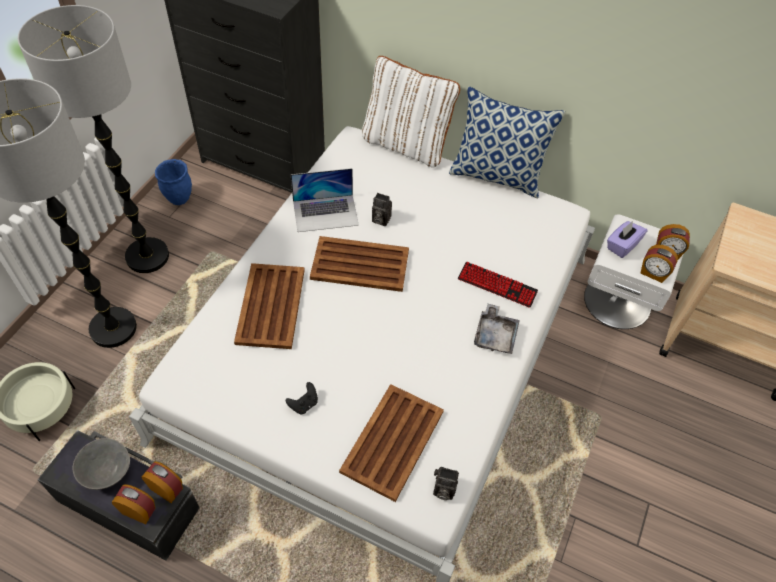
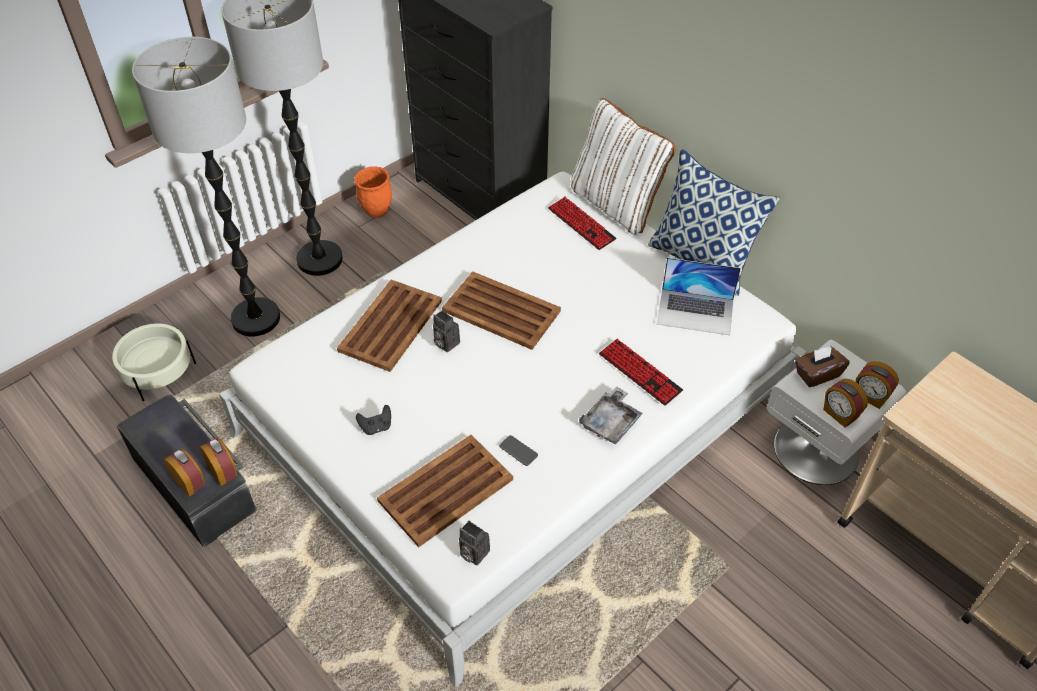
camera: 25 degrees right, 5 degrees down
(107, 472) = (178, 439): grey bowl -> none
(179, 198) = (376, 211): blue planter -> orange planter
(325, 213) = (493, 251): laptop -> laptop (695, 311)
(380, 219) = (546, 272): camera -> camera (445, 343)
(387, 169) = (581, 224): none -> keyboard
(434, 385) = (518, 451): none -> phone
(622, 245) = (817, 374): purple tissue box -> brown tissue box

